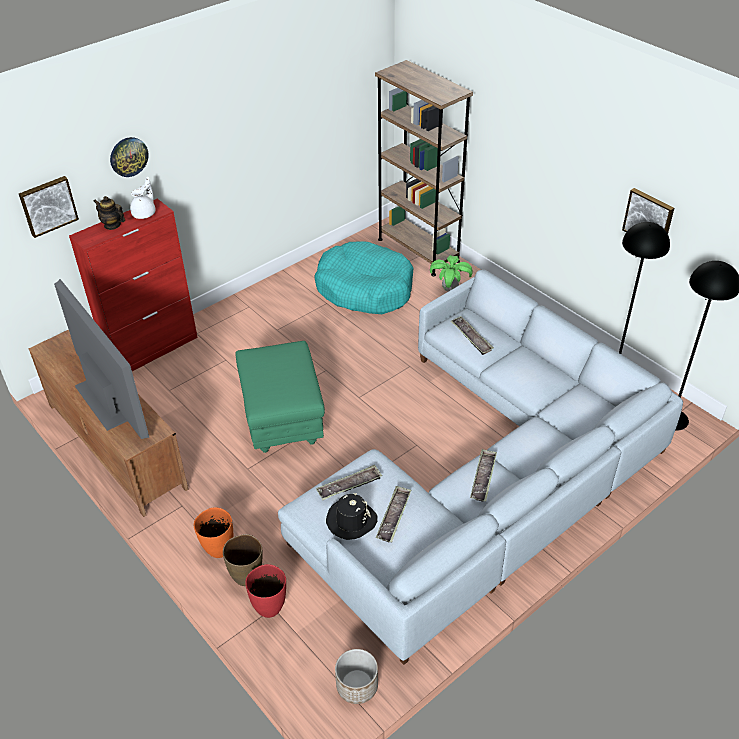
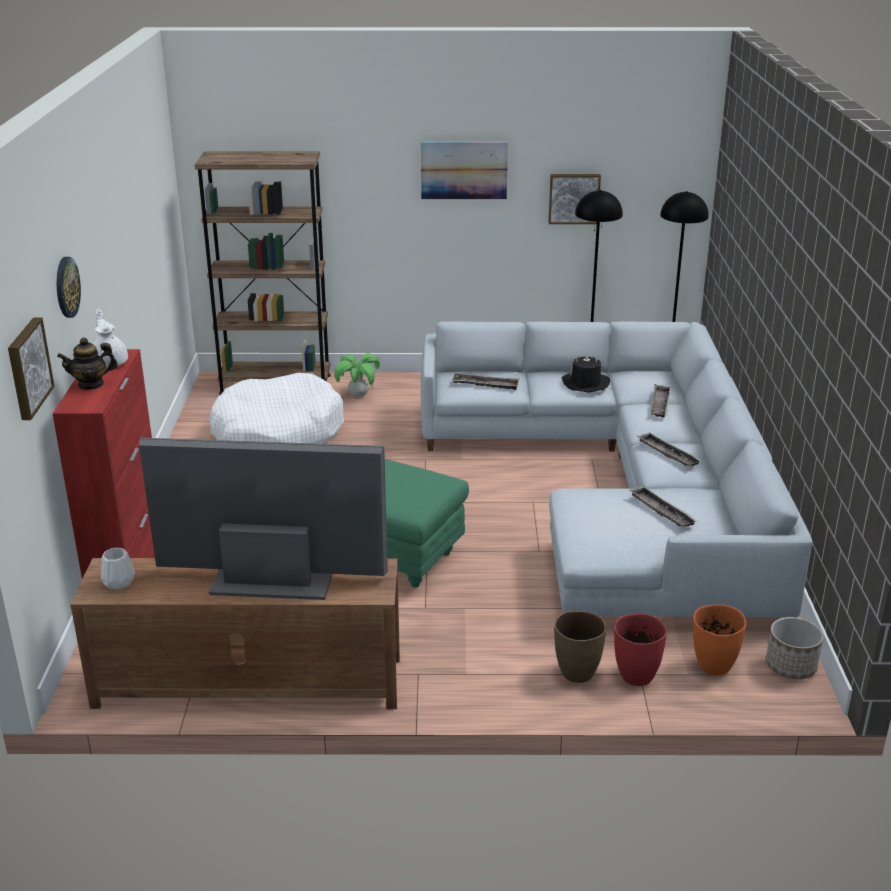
camera: 50 degrees left, 15 degrees down
(59, 350) = (118, 583): none -> white vase
(218, 549) = (515, 675): orange vase -> orange vase (713, 666)
(349, 485) = (589, 517): tray -> tray (660, 404)
(351, 520) = (638, 533): black hat -> black hat (585, 383)
(365, 288) = (277, 431): turquoise dog bed -> white dog bed
(570, 153) = (464, 170): none -> picture

